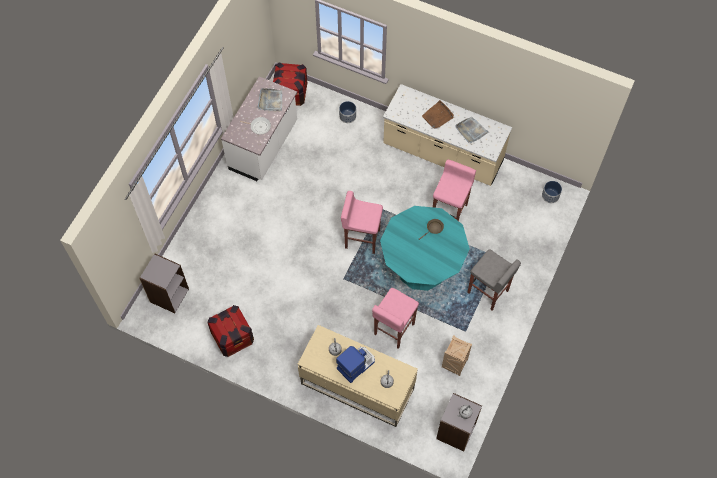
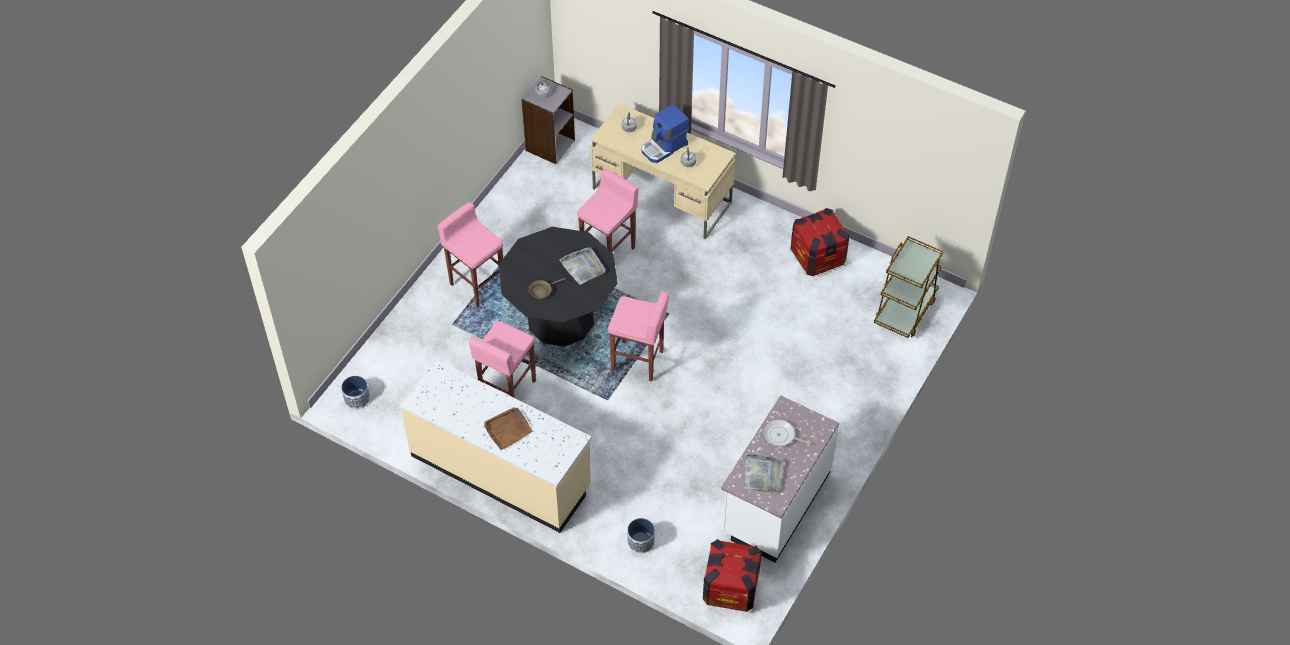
camera: 175 degrees left, 10 degrees down
(169, 295) = (905, 310): grey bookcase -> brown cart
(421, 268) = (560, 319): turquoise dining table -> black dining table
(454, 363) = (538, 210): crate -> none
(471, 130) = (462, 404): grey tray -> grey tray (583, 267)
(488, 292) = (477, 284): grey stool -> pink stool

